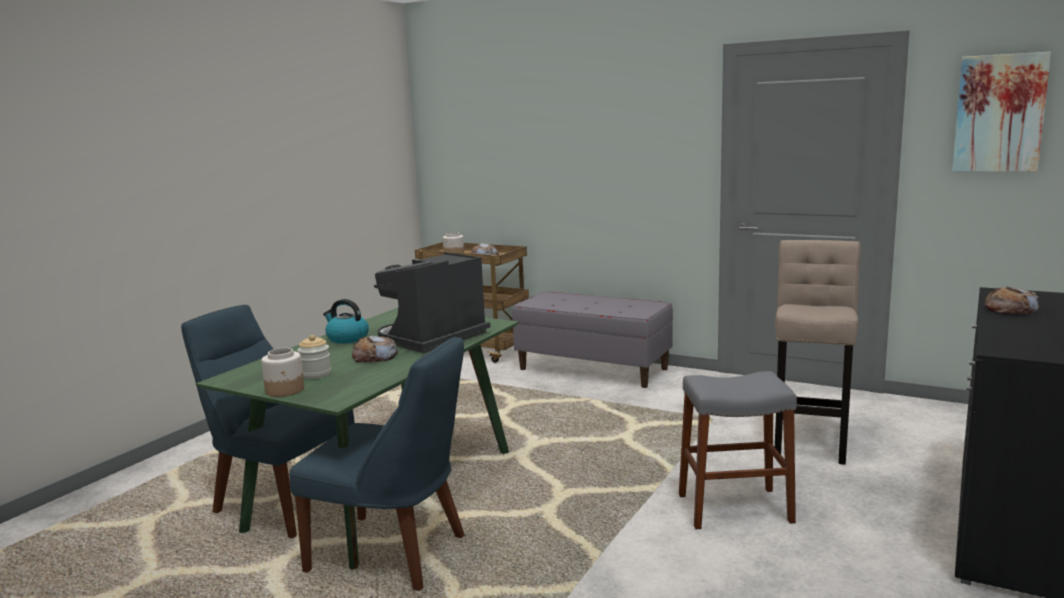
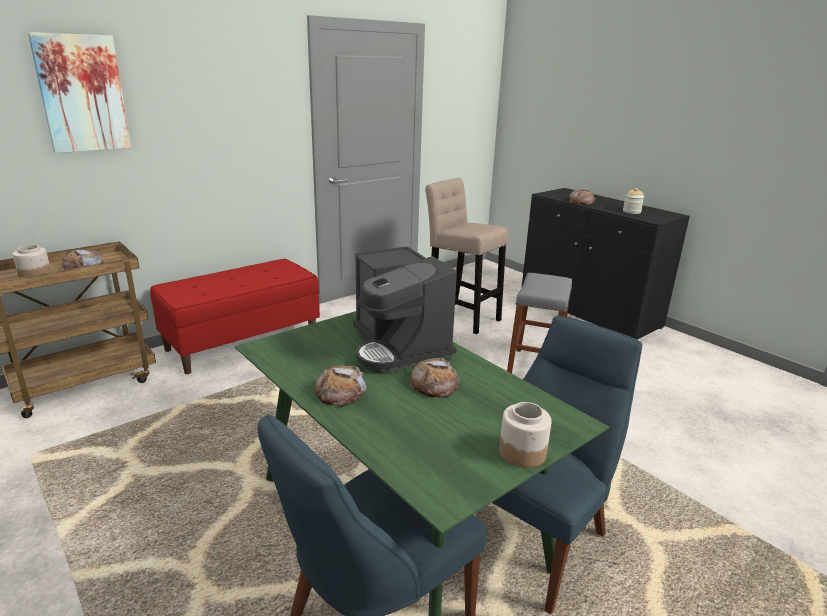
camera: 70 degrees left, 10 degrees up
(316, 374) = (474, 426): jar -> jar (631, 212)
(347, 338) = (340, 392): kettle -> bread
(593, 369) = (242, 342): grey bench -> red bench
(999, 113) = (464, 86): picture -> picture (82, 94)

